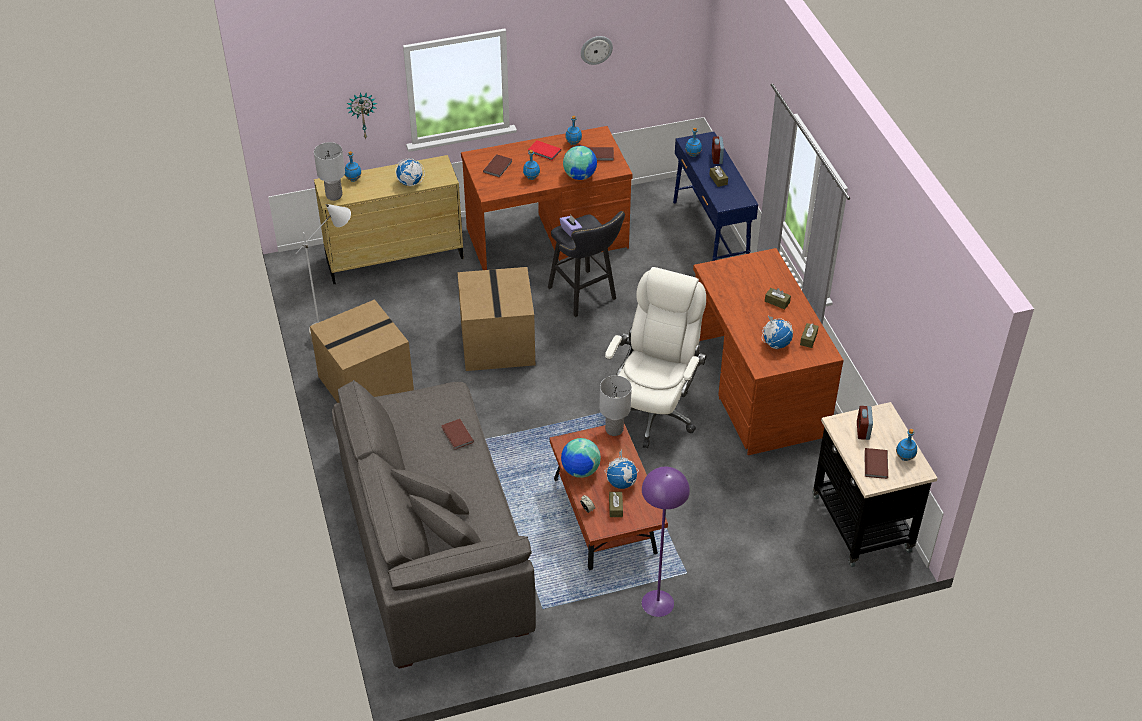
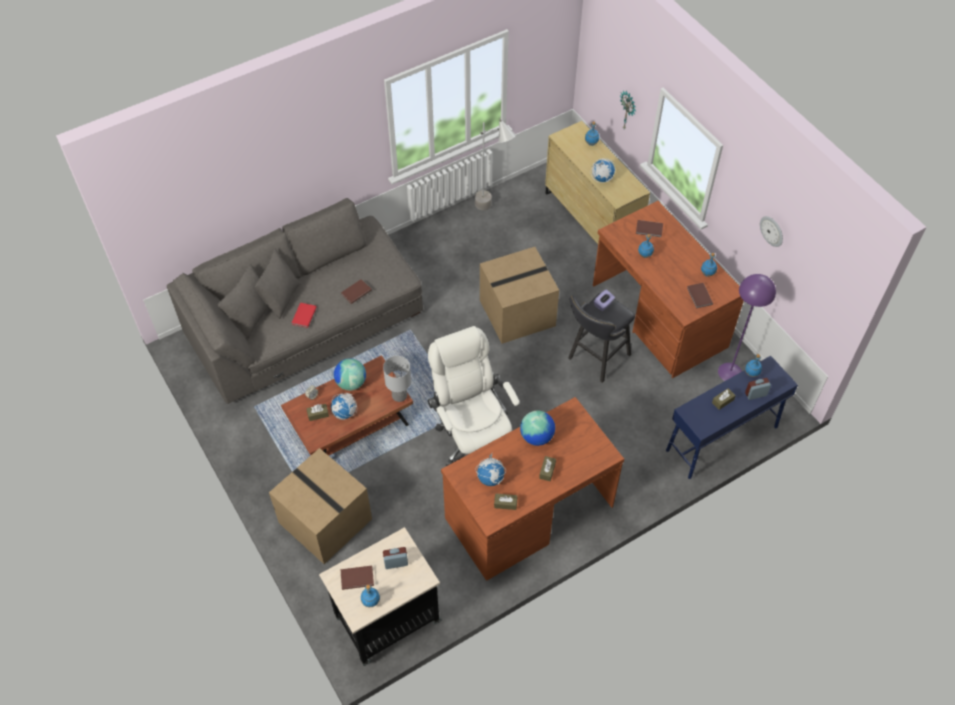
camera: 75 degrees right, 10 degrees up
(334, 197) = (564, 138): grey table lamp -> none
(366, 383) = (446, 243): cardboard box -> cardboard box (327, 521)
(544, 152) = (685, 256): red book -> red book (303, 316)
(580, 176) = (663, 288): globe -> globe (537, 437)
(654, 414) = (472, 438): white office chair -> white office chair turned 120 degrees counterclockwise
(658, 603) = (273, 480): purple floor lamp -> purple floor lamp (730, 372)

